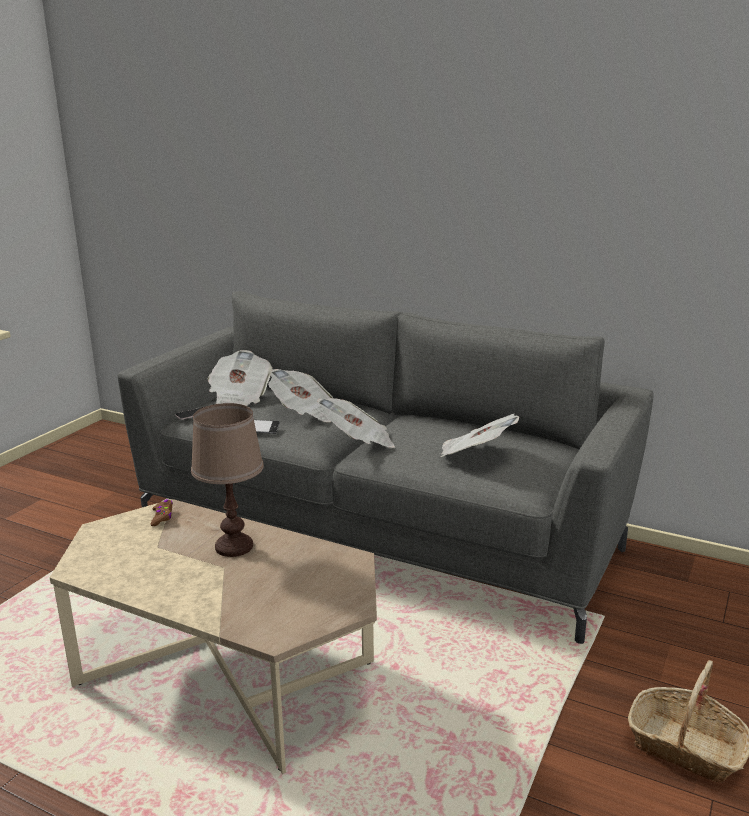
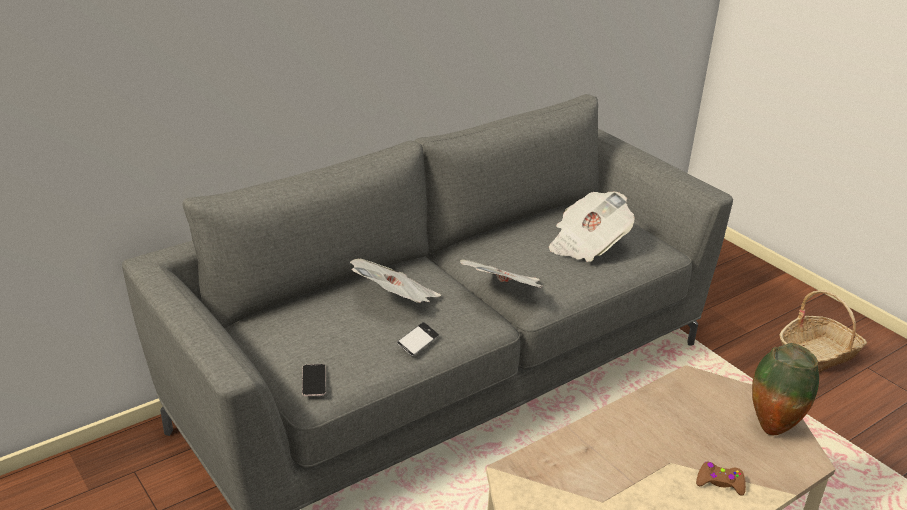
camera: 65 degrees left, 10 degrees up
(162, 517) = (531, 483): brown game controller -> brown game controller (720, 482)
(234, 546) = (631, 445): brown table lamp -> none
(239, 397) = (296, 332): newspaper -> none
(310, 610) = (771, 428): none -> vase

